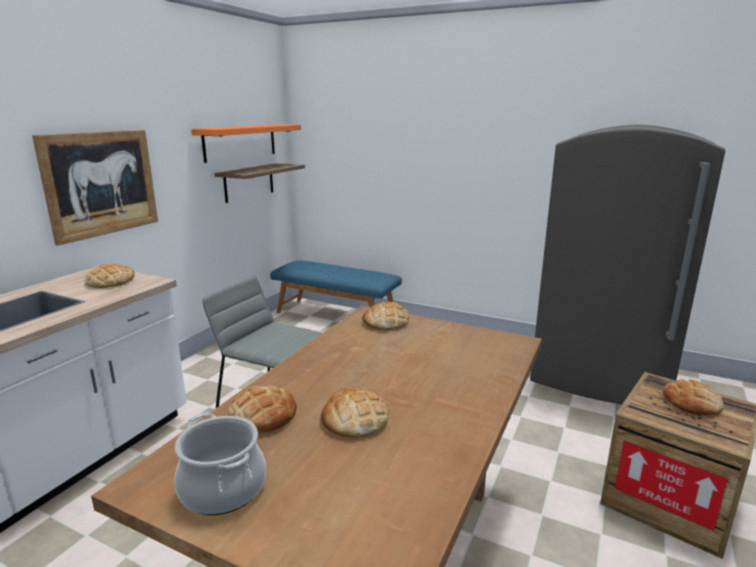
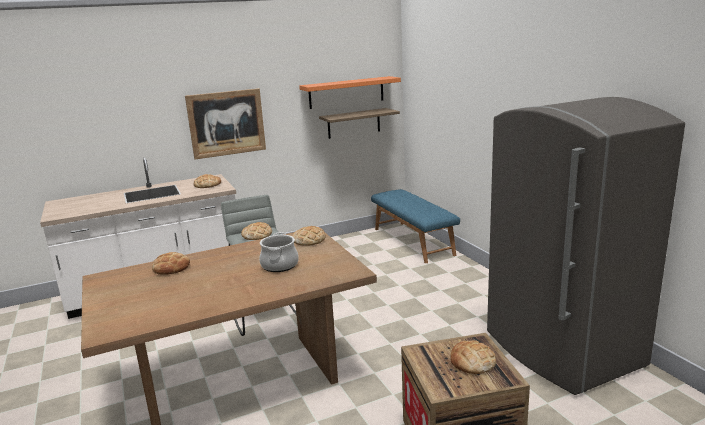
camera: 40 degrees right, 0 degrees up
(223, 488) = (115, 288): cooking pot -> cooking pot (280, 265)
(354, 419) = (198, 281): bread -> bread (257, 235)

